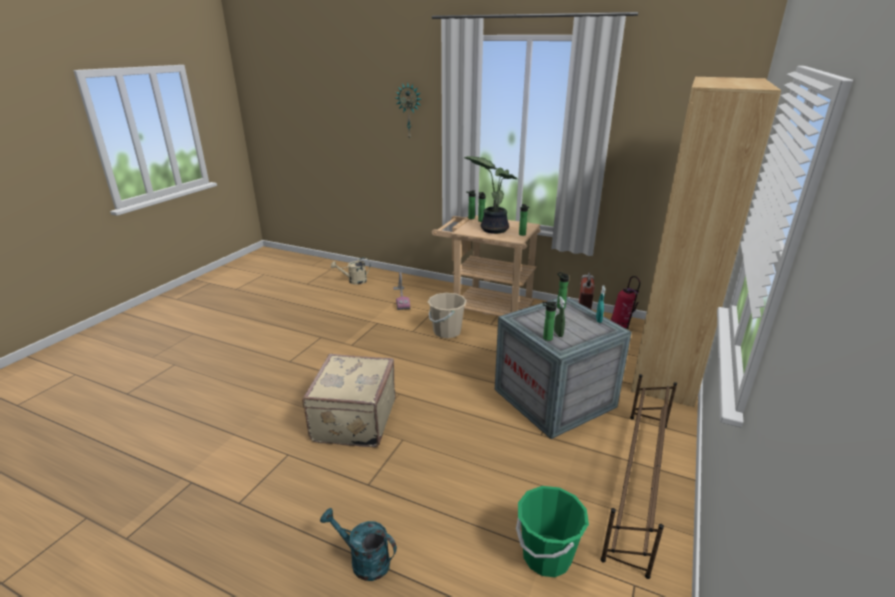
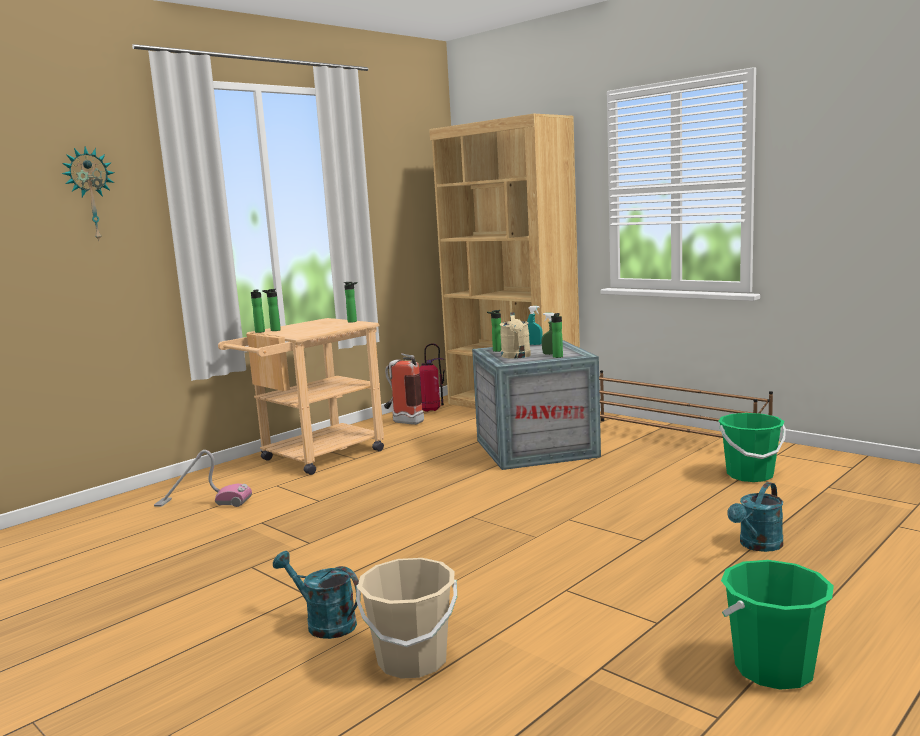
camera: 70 degrees left, 15 degrees down
(168, 567) = (773, 669): none -> green bucket
(257, 375) = (324, 623): none -> turquoise watering can
(352, 420) = (513, 546): beige suitcase -> none
(354, 281) = (70, 535): beige watering can -> beige watering can (516, 356)
(447, 332) = (346, 481): beige bucket -> beige bucket (412, 660)
(493, 229) = (315, 328): potted plant -> none

